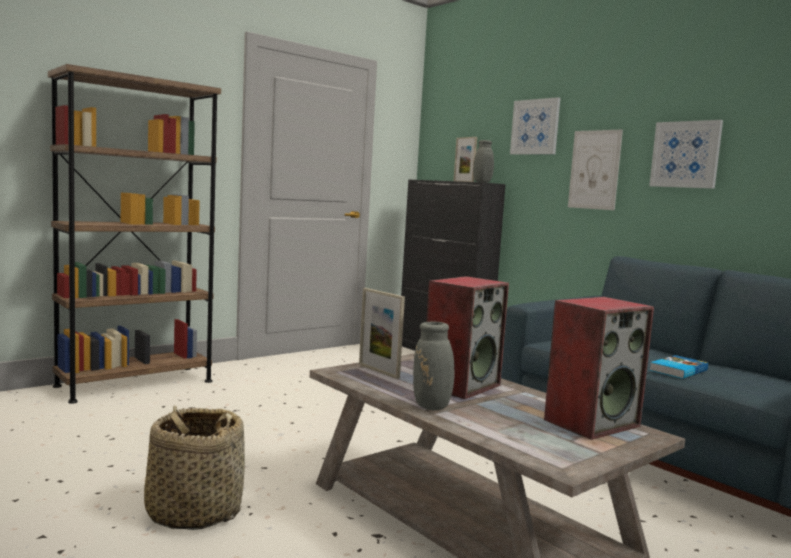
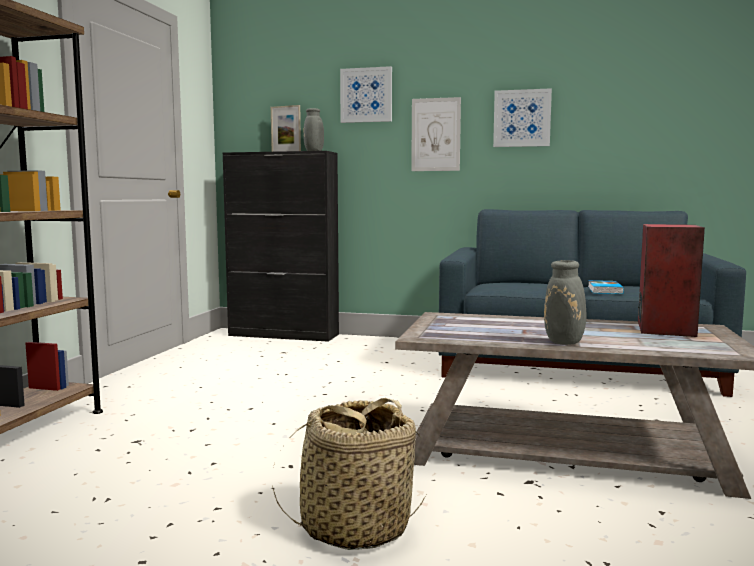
camera: 35 degrees left, 0 degrees up
(378, 371) = (446, 330): picture frame -> none
(461, 385) = (529, 326): speaker -> none

